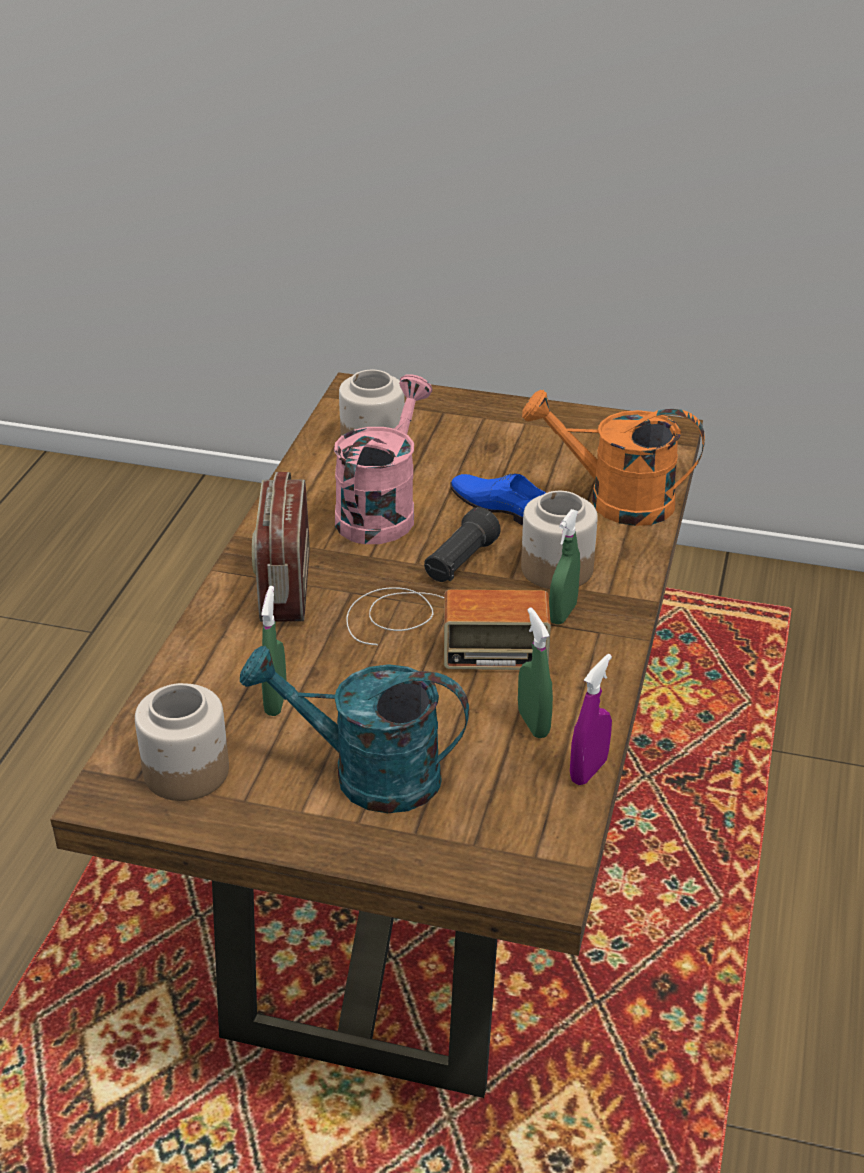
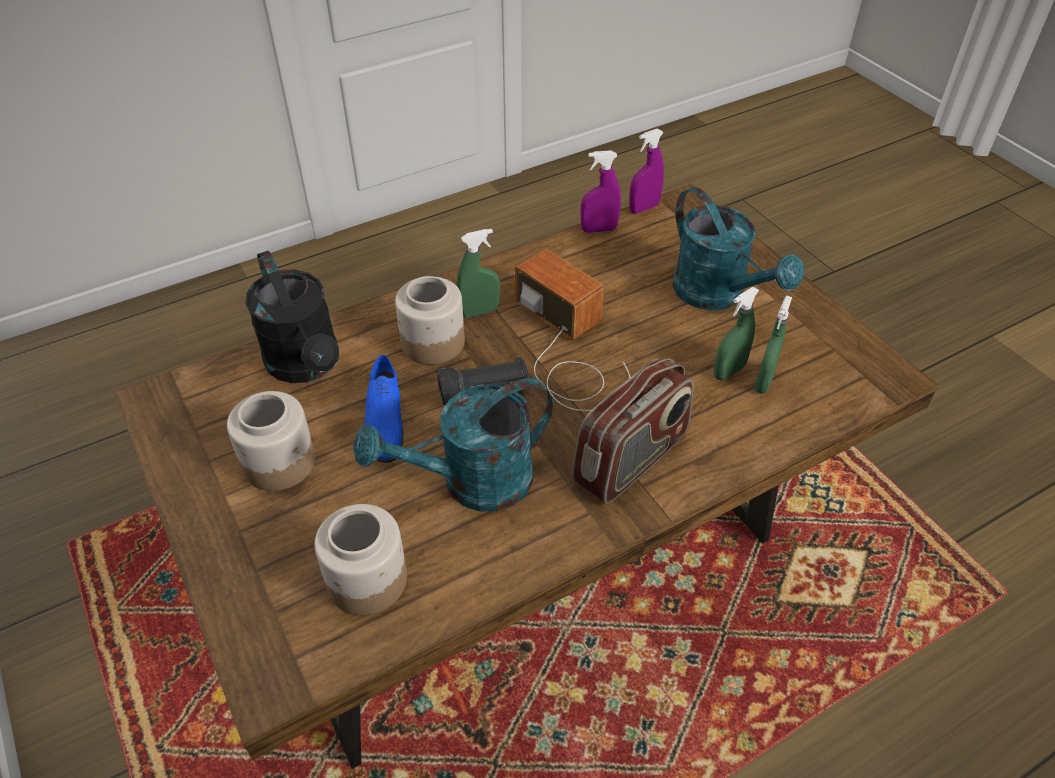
camera: 135 degrees left, 10 degrees up
(185, 772) = (828, 361): jar -> jar (280, 462)
(381, 511) = (472, 483): pink watering can -> turquoise watering can
(533, 723) = (593, 265): green spray bottle -> green spray bottle (764, 381)
(582, 837) = (643, 208): none -> purple spray bottle
(615, 501) = (307, 366): orange watering can -> black watering can

